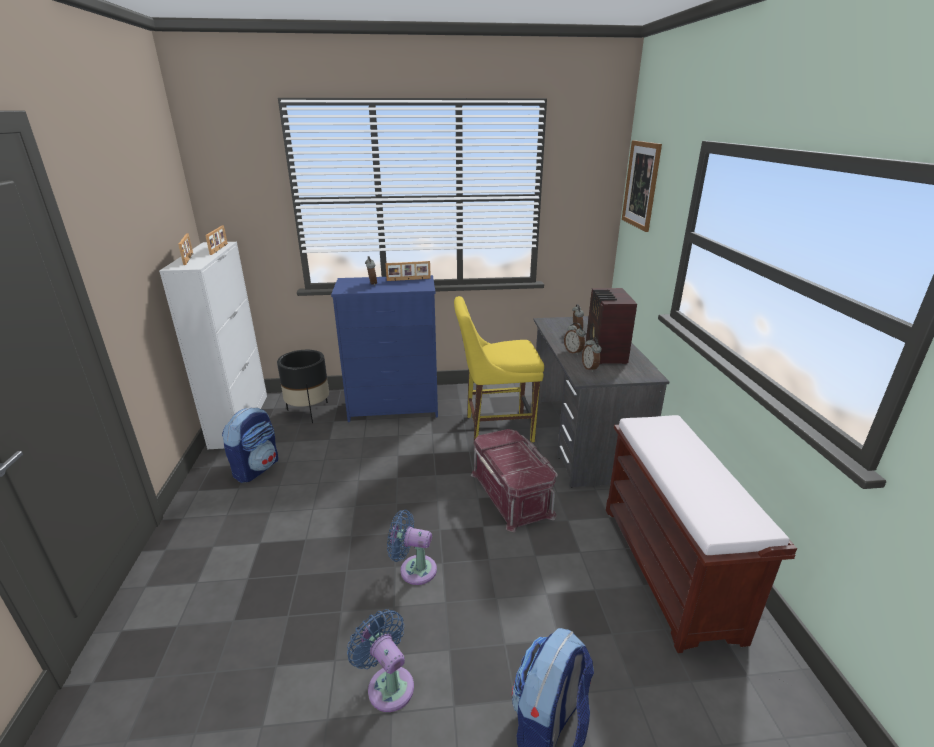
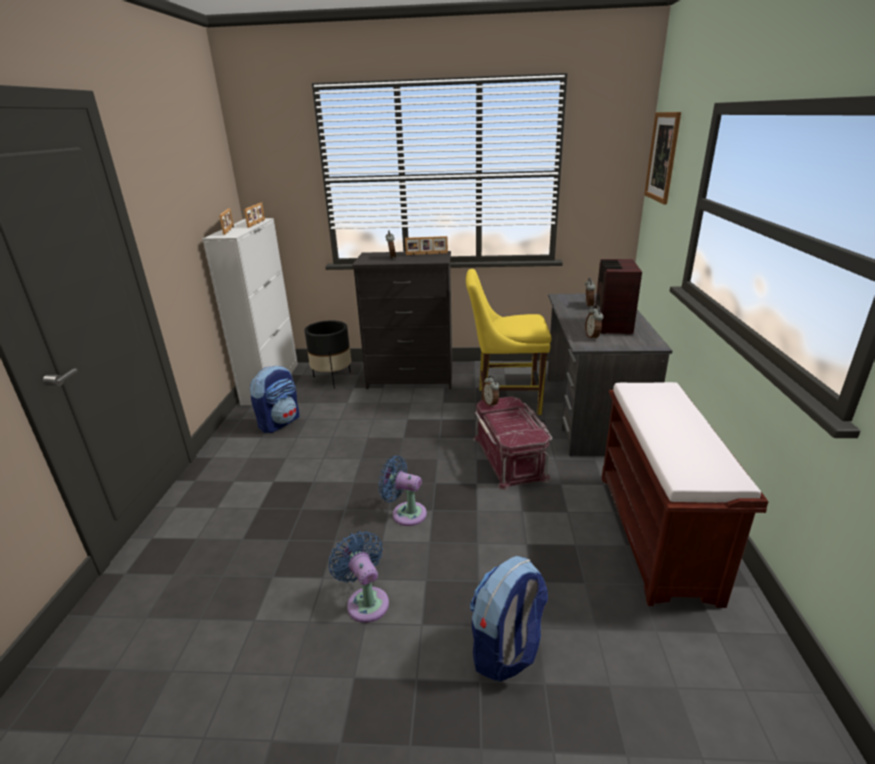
camera: 10 degrees right, 0 degrees up
(394, 408) = (411, 379): blue dresser -> black dresser
(573, 352) = (580, 323): alarm clock -> alarm clock (491, 404)

